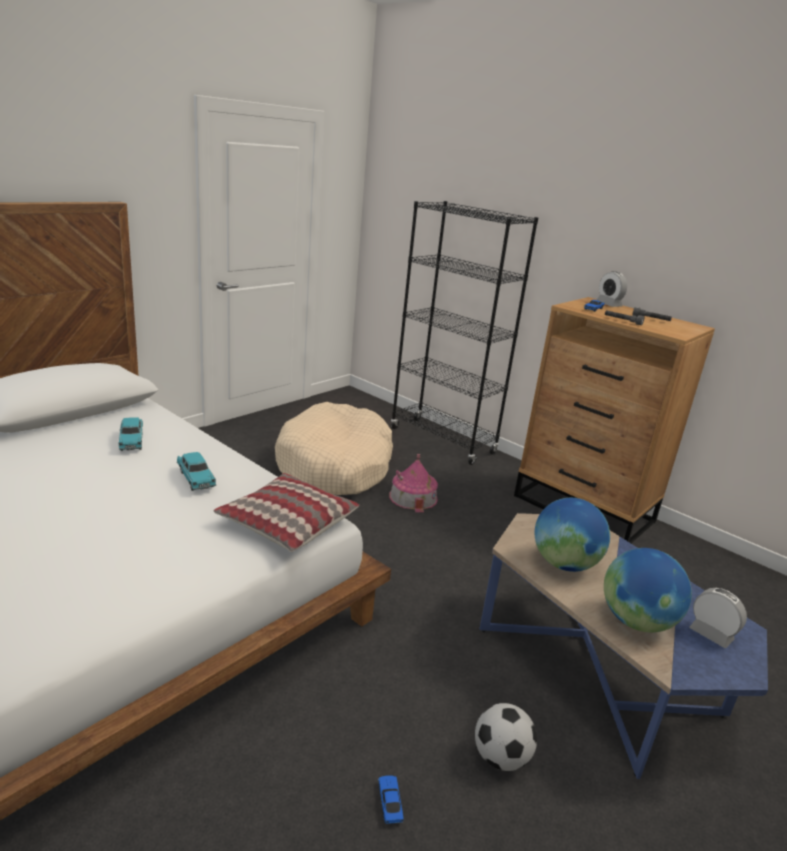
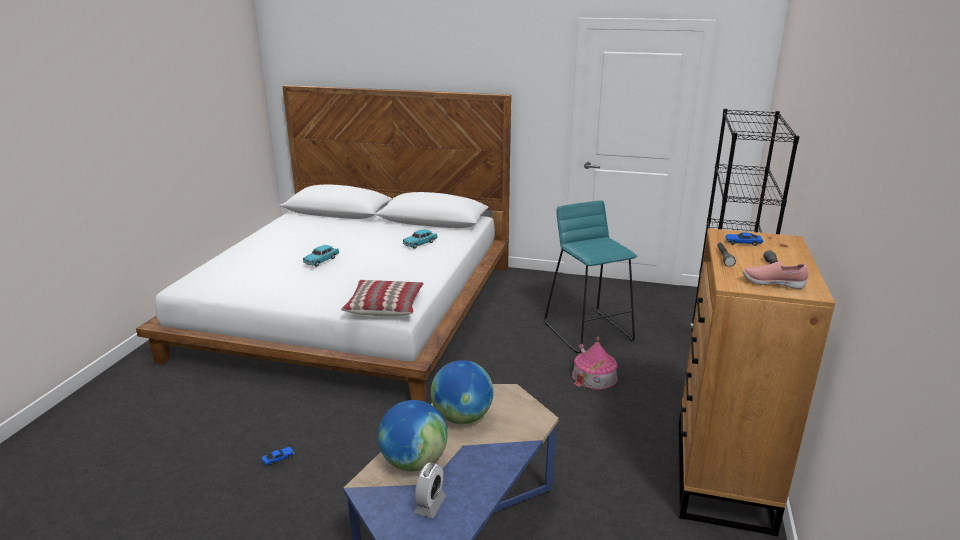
camera: 65 degrees right, 0 degrees up
(196, 479) = (401, 270): turquoise toy car -> turquoise toy car (321, 260)
(335, 465) = (588, 331): beige dog bed -> turquoise stool
(500, 757) = (336, 493): football -> none
(608, 304) = (789, 246): alarm clock -> none
(679, 328) = (772, 284): none -> pink shoe

